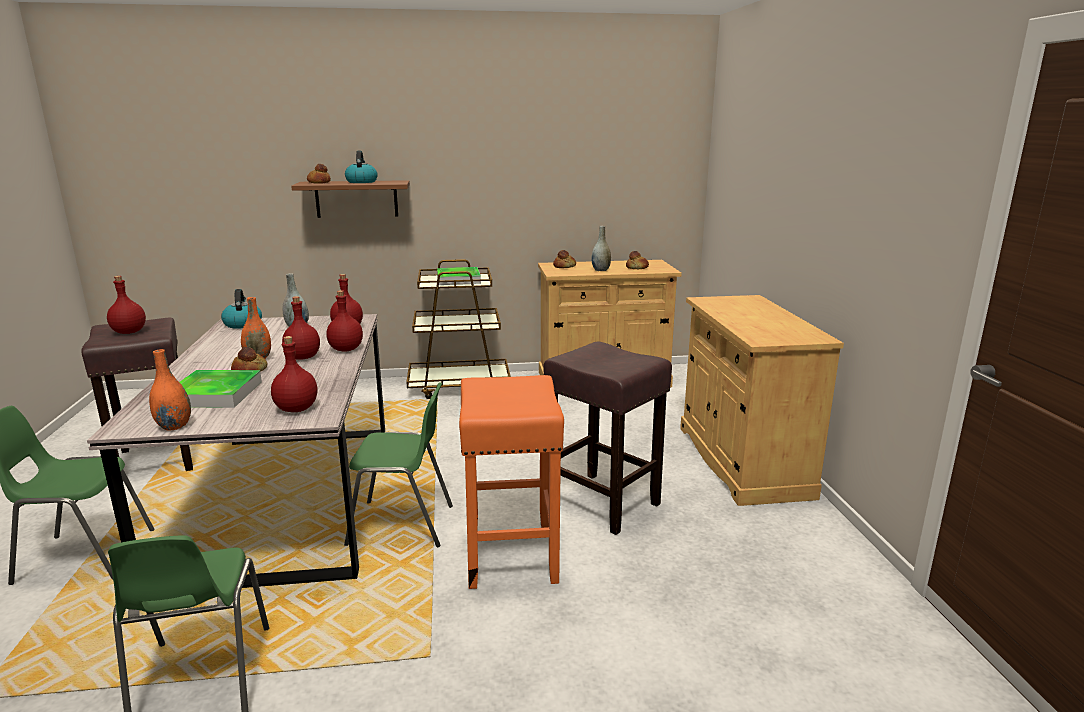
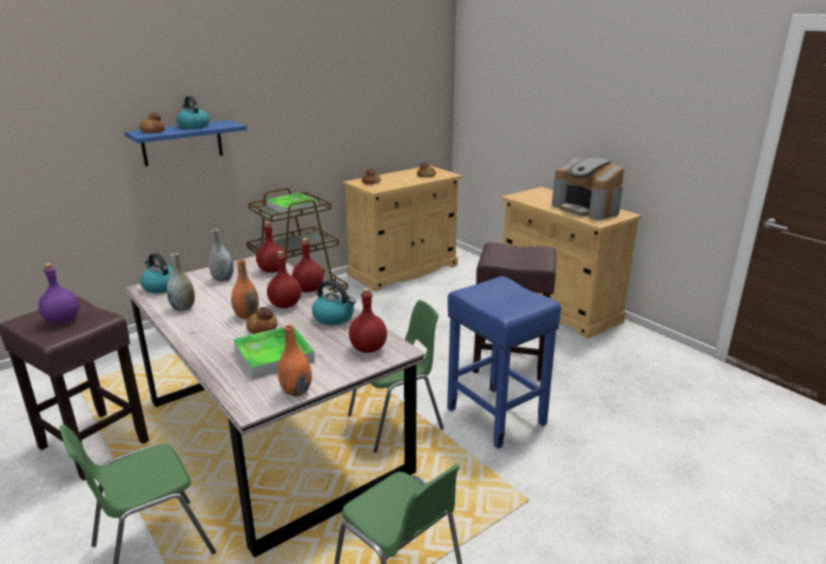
camera: 30 degrees left, 5 degrees up
(129, 332) = (62, 321): red bottle -> purple bottle
(321, 376) = (334, 317): none -> kettle
(356, 199) = (182, 143): brown shelf -> blue shelf
(510, 553) = (494, 415): orange stool -> blue stool
(600, 270) = (403, 181): grey vase -> grey vase (183, 308)
(773, 324) = (586, 209): none -> coffee machine

